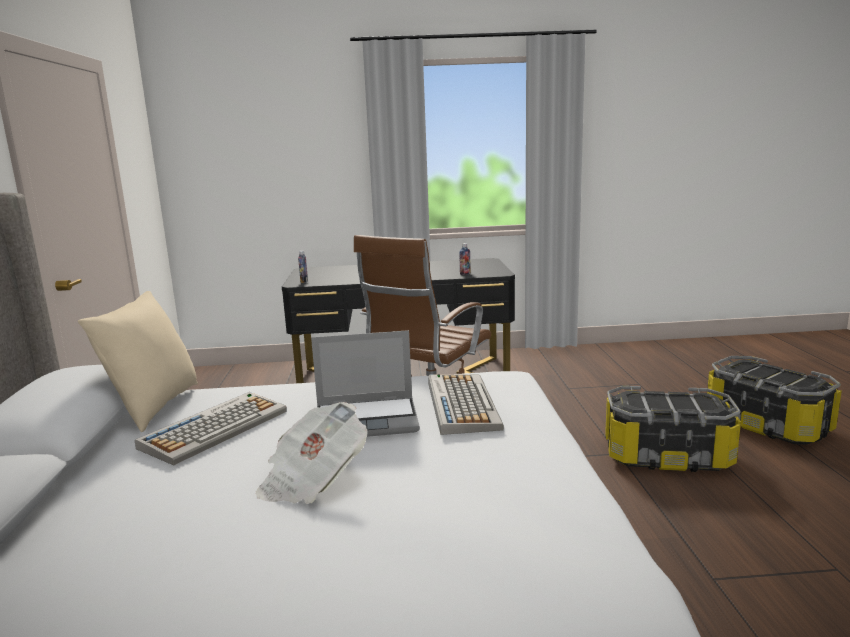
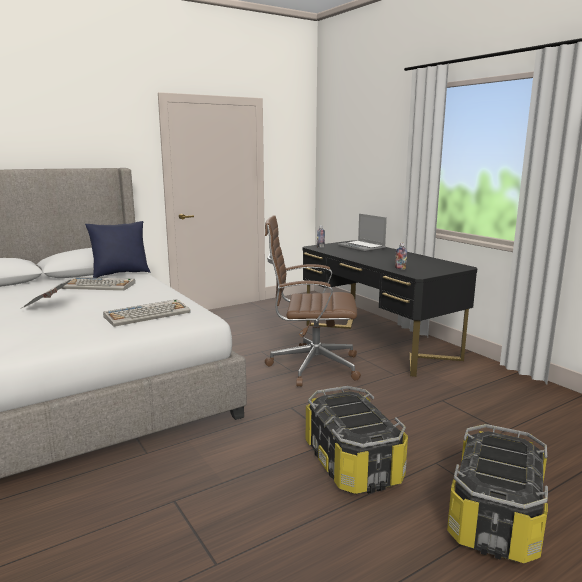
camera: 60 degrees right, 0 degrees up
(153, 407) = (120, 274): beige pillow -> blue pillow
(368, 420) = (118, 303): laptop -> laptop (362, 247)

